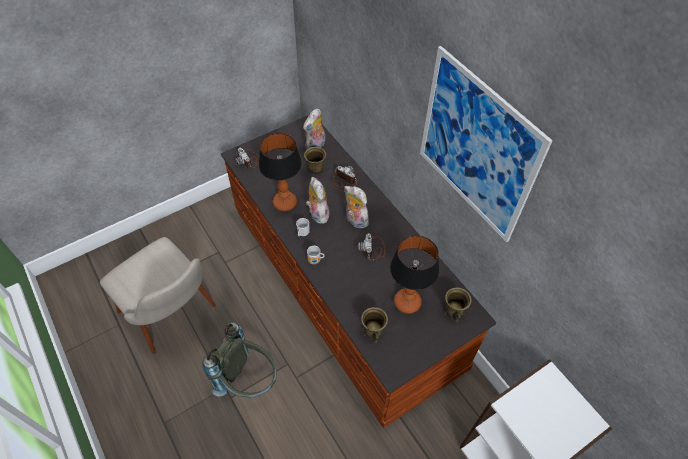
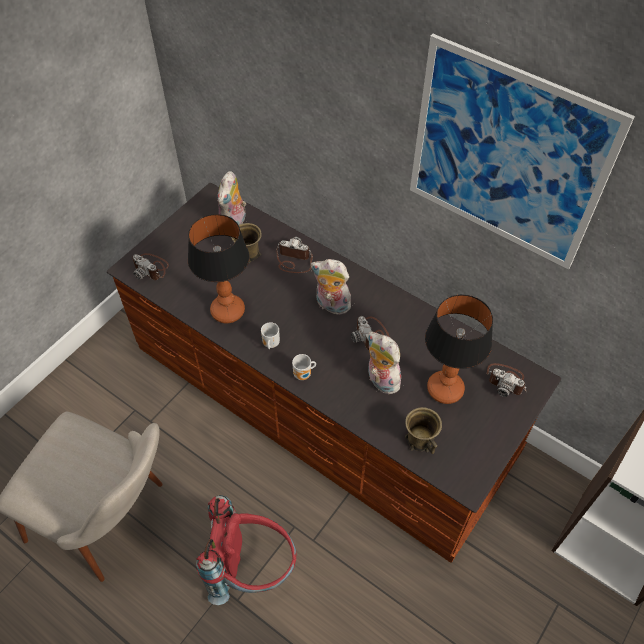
camera: 20 degrees left, 0 degrees up
(248, 380) = (251, 568): grey backpack -> red backpack
(317, 213) = (278, 312): plush toy -> plush toy (380, 380)
(454, 311) = (506, 380): brown mug -> camera

